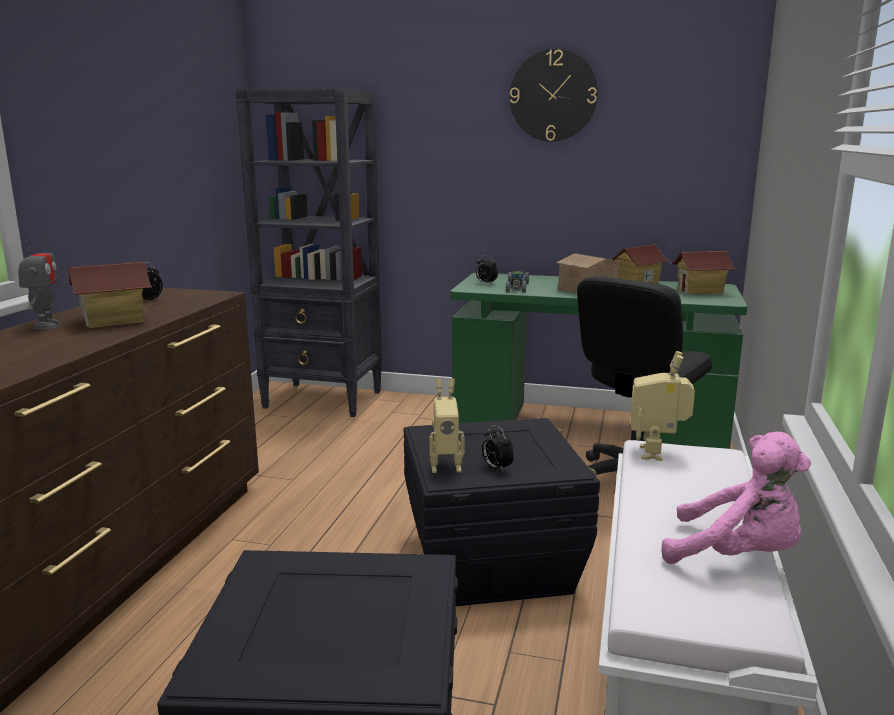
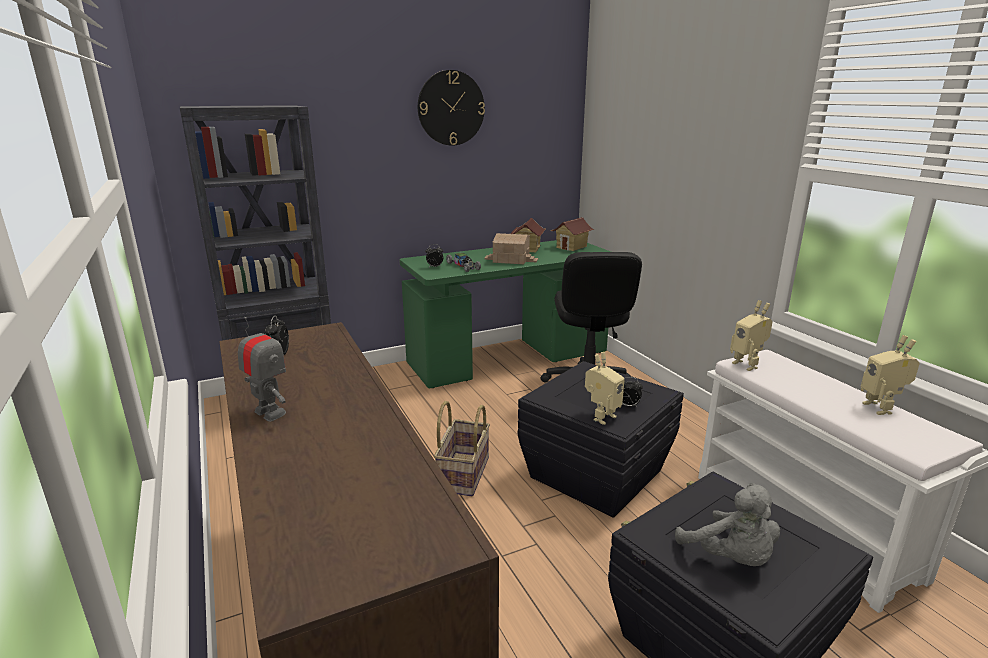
camera: 40 degrees left, 5 degrees up
(114, 321) = (323, 386): toy house -> none
(290, 620) = (730, 558): none -> grey plush toy
(364, 507) = (462, 473): none -> basket
(737, 556) = (881, 408): pink plush toy -> toy robot

